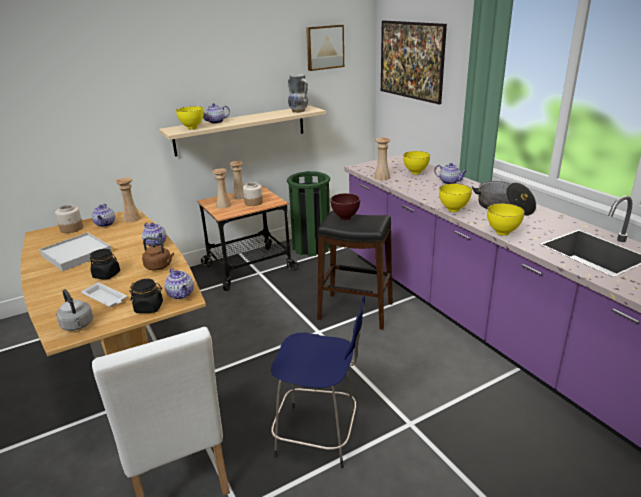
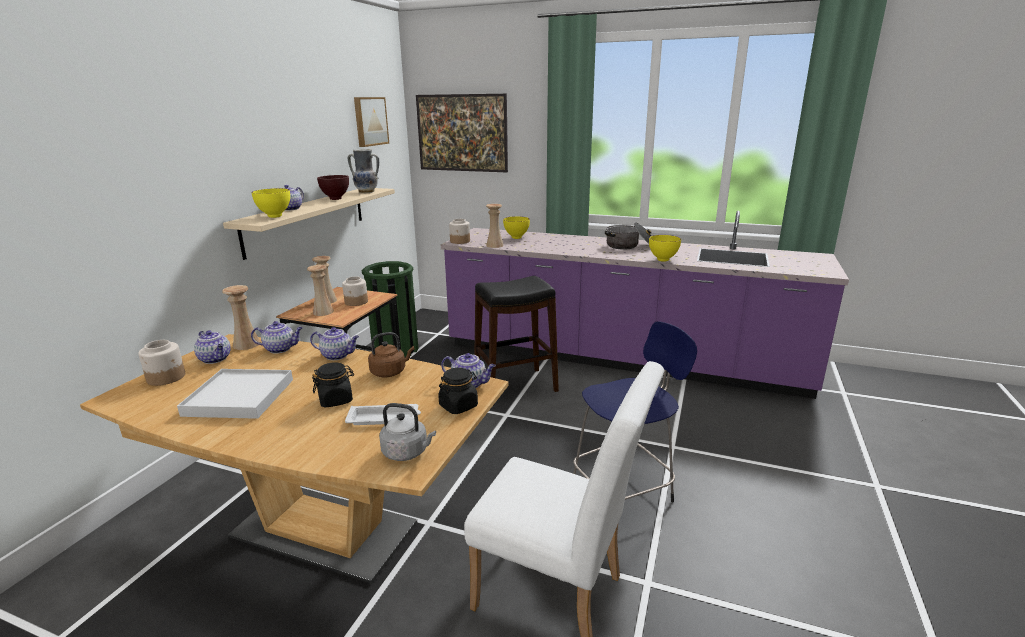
camera: 40 degrees left, 5 degrees down
(346, 218) = (504, 285): brown bowl -> brown bowl (336, 199)
(363, 167) = (460, 241): none -> jar
(450, 182) = (557, 238): teapot -> teapot (281, 349)
(453, 210) = (600, 254): yellow bowl -> none

